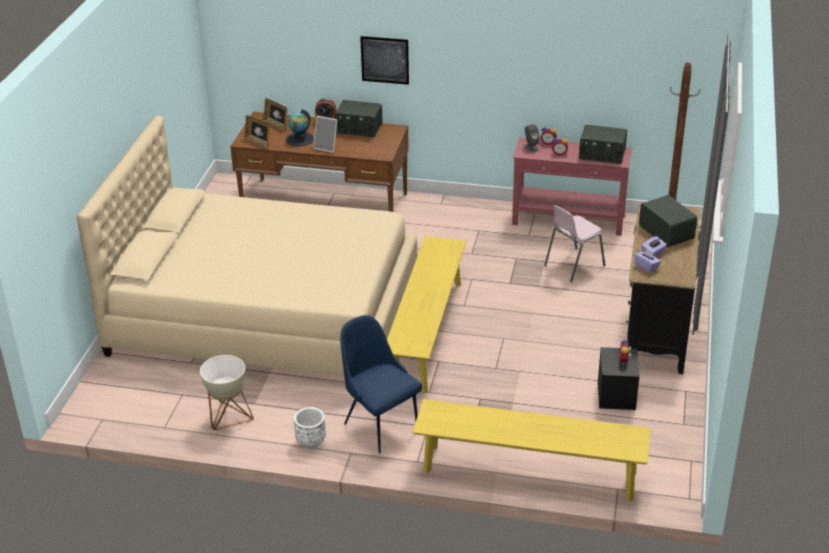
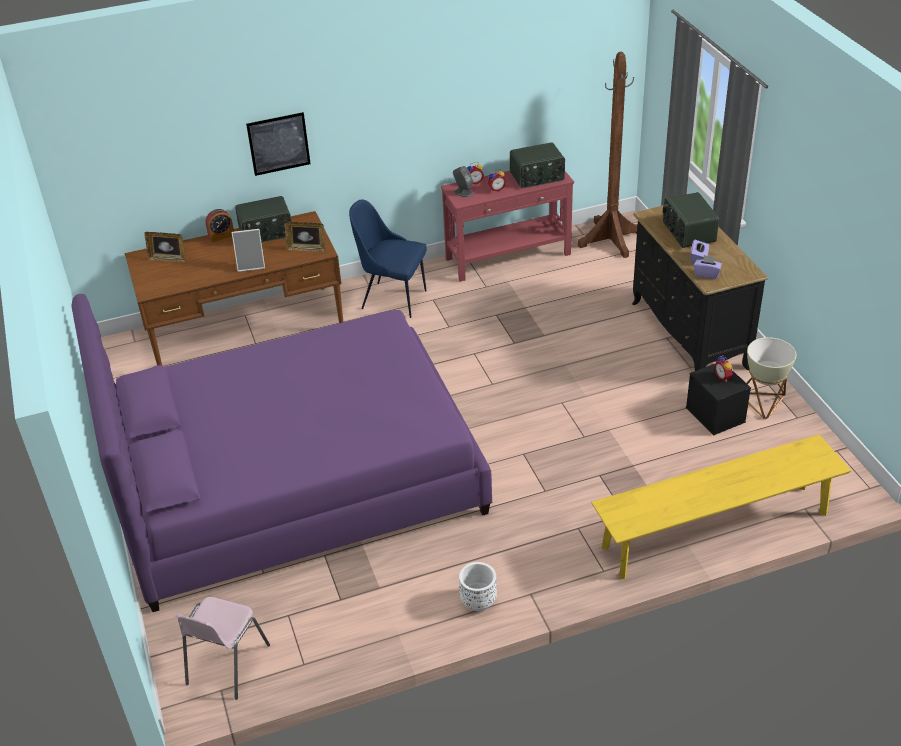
camera: 30 degrees left, 5 degrees up
(228, 418) = (366, 617): planter -> planter (762, 403)
(258, 142) = (166, 286): picture frame -> picture frame (307, 249)
(265, 314) = (295, 480): beige bed -> purple bed
(300, 139) = (211, 266): globe -> none
(380, 427) = (533, 551): blue chair -> blue chair (393, 300)
(427, 333) = (484, 429): yellow bench -> none
(573, 265) = (555, 301): pink chair -> pink chair (226, 665)
(667, 232) = (688, 232): radio -> radio turned 135 degrees counterclockwise

